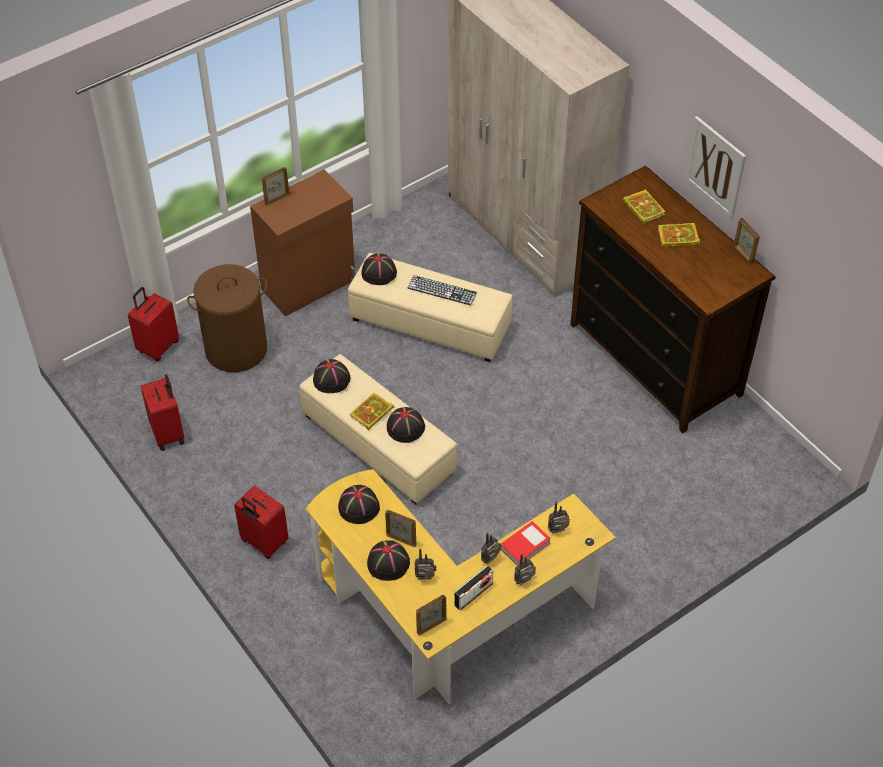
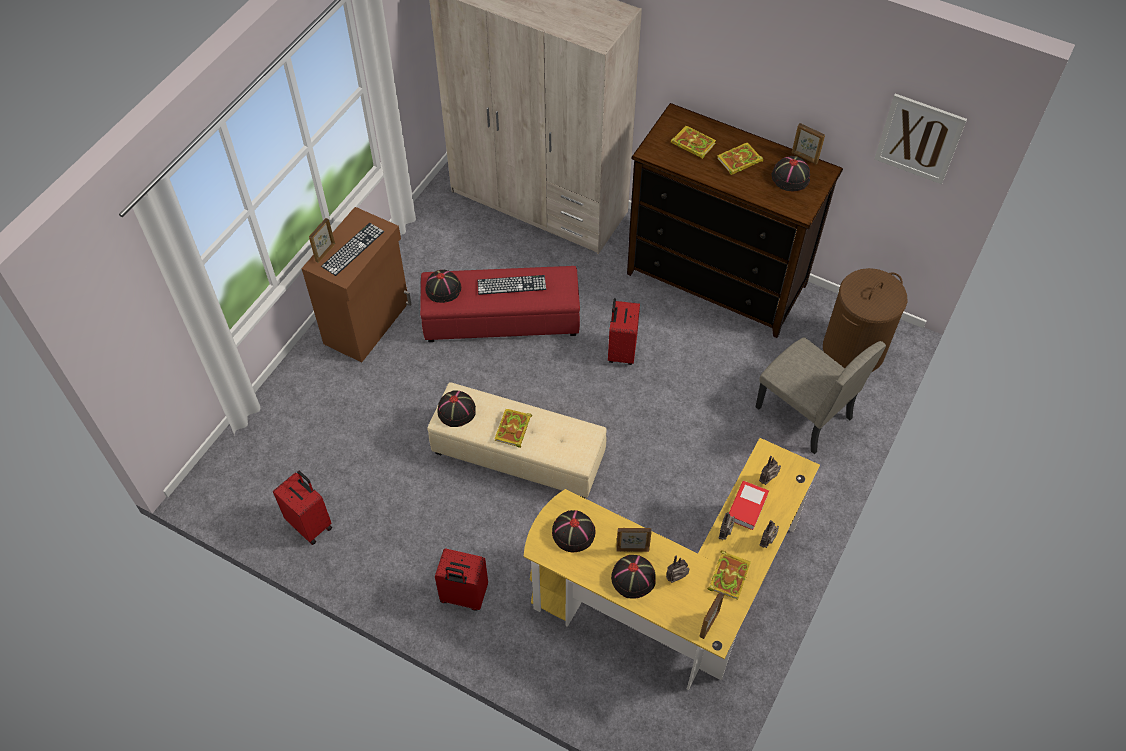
camera: 25 degrees left, 5 degrees up
(157, 347) = (251, 440): red suitcase -> red suitcase (621, 351)
(236, 349) = (331, 413): brown laundry basket -> brown laundry basket (853, 350)
(302, 204) = (353, 249): none -> keyboard
(405, 427) = (552, 430): black hat -> black hat (790, 177)
(430, 323) = (501, 318): beige ottoman -> red ottoman
(473, 594) = (729, 575): radio -> book
(667, 509) = (803, 413): none -> beige chair
(715, 167) = (759, 83): picture -> picture (919, 138)

